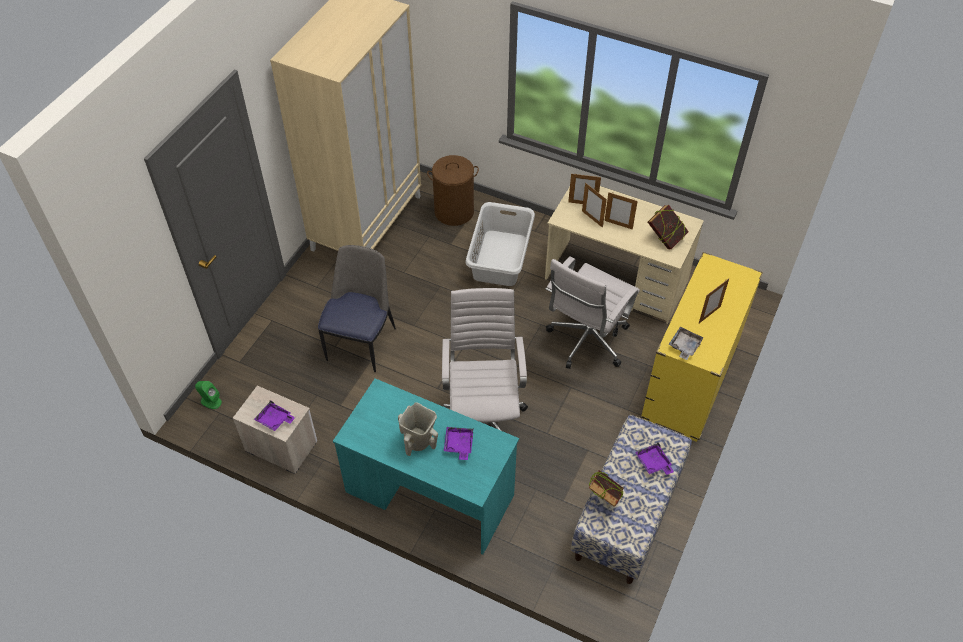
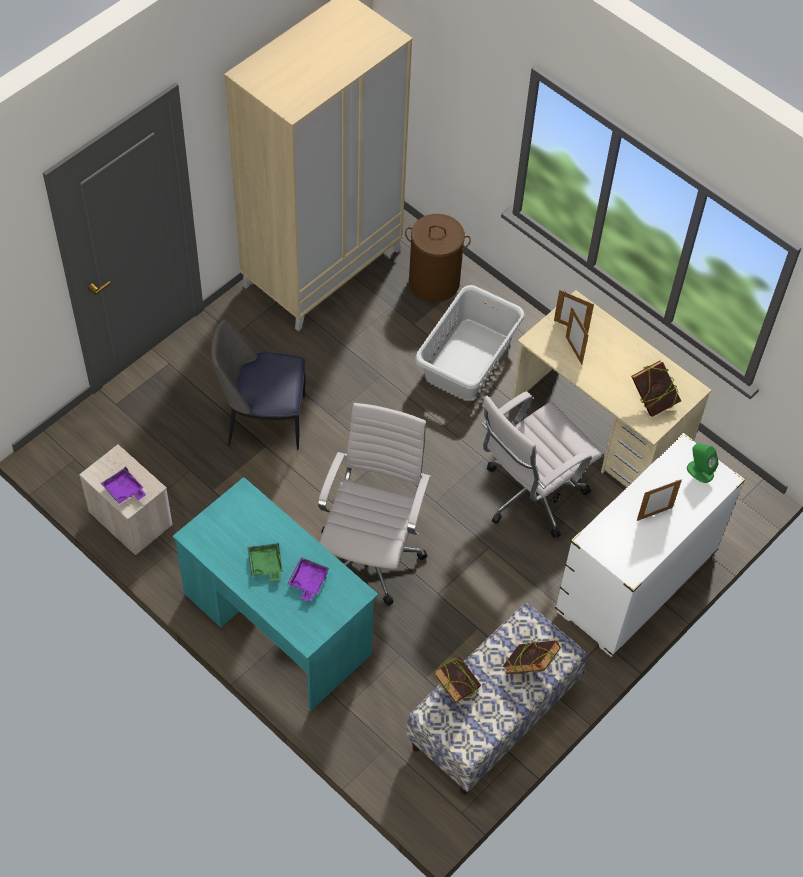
camera: 15 degrees right, 5 degrees up
(210, 401) = (69, 442): green speaker -> green speaker (699, 471)
(362, 342) = (263, 420): chair -> chair turned 120 degrees counterclockwise
(419, 442) = (265, 565): beige vase -> green tray
(618, 224) = (602, 367): picture frame -> none
(653, 463) = (529, 667): purple tray -> book
(684, 346) = (607, 543): grey tray -> none
(690, 382) = (635, 582): yellow dresser -> white dresser

